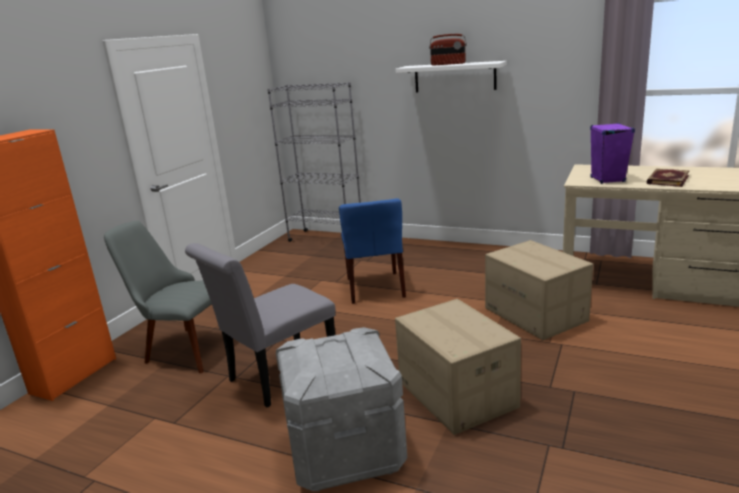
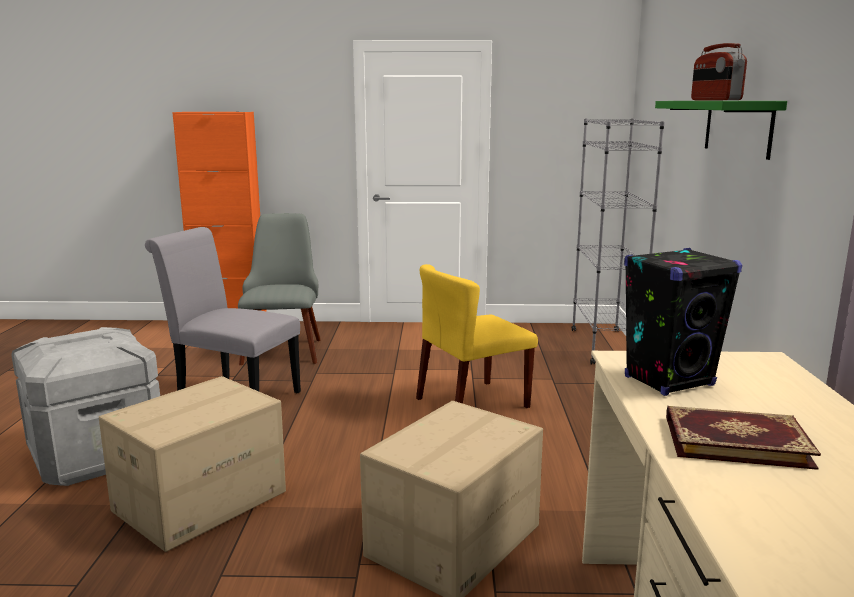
camera: 65 degrees right, 5 degrees down
(375, 287) = (471, 403): blue chair -> yellow chair
(454, 77) = (737, 127): white shelf -> green shelf
(607, 179) = (669, 381): purple speaker -> black speaker

